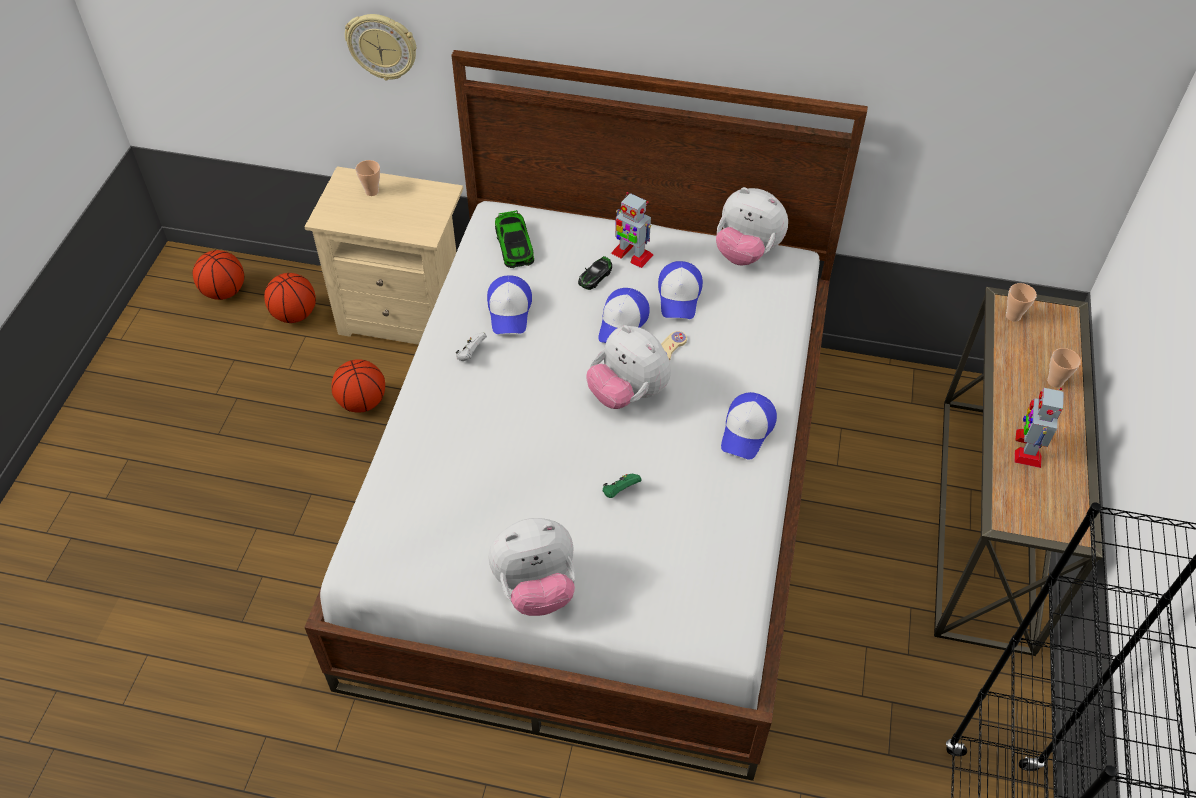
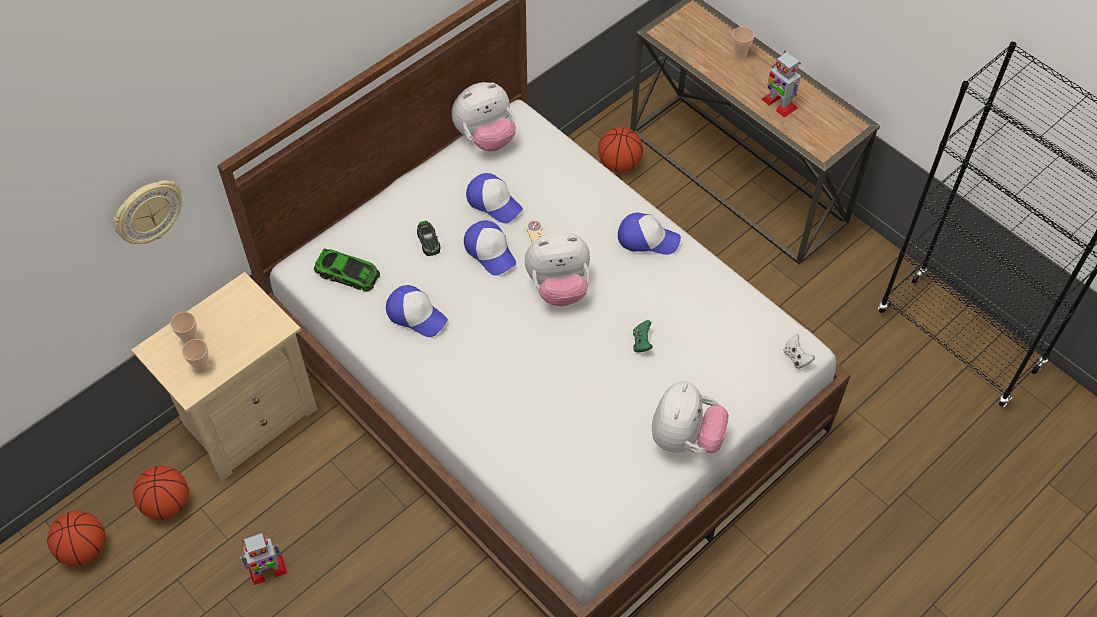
camera: 55 degrees left, 5 degrees up
(362, 402) = (314, 500): basketball -> basketball (619, 164)
(471, 354) = (439, 364): white game controller -> white game controller (796, 357)
(631, 254) = (426, 205): toy robot -> toy robot (267, 570)
(747, 430) = (647, 238): cap -> cap turned 45 degrees counterclockwise
(1013, 316) = (672, 36): cup -> cup (201, 366)

